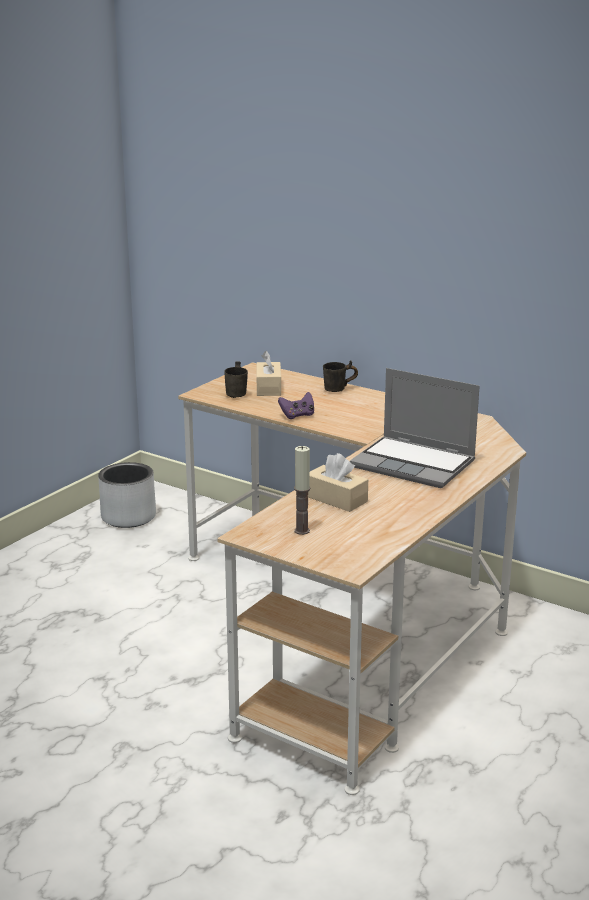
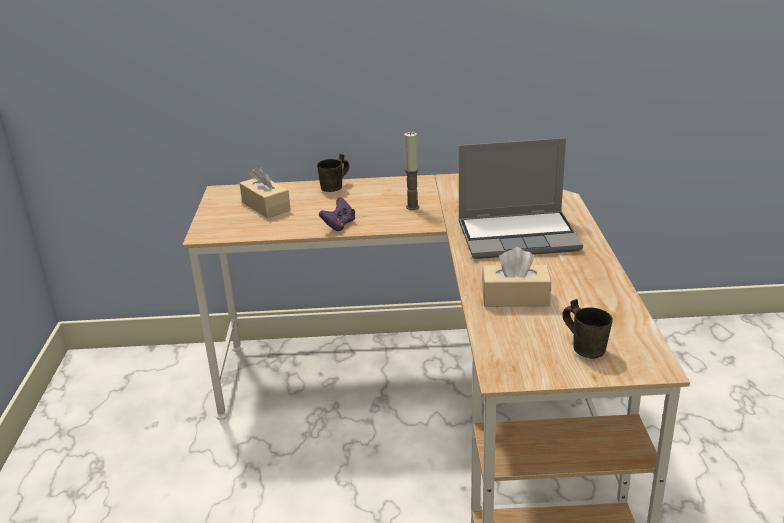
camera: 35 degrees left, 5 degrees up
(128, 517) = (101, 400): grey planter -> none
(239, 393) = (245, 221): grey mug -> grey mug (586, 346)
(302, 531) = (544, 346): candle -> candle (412, 207)

